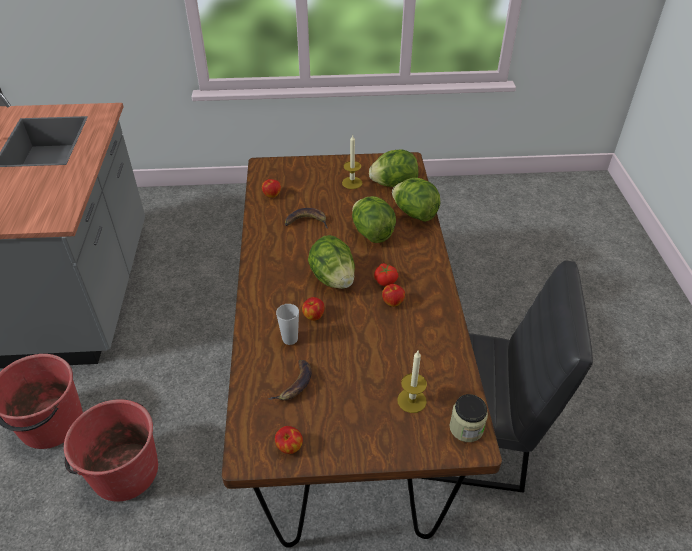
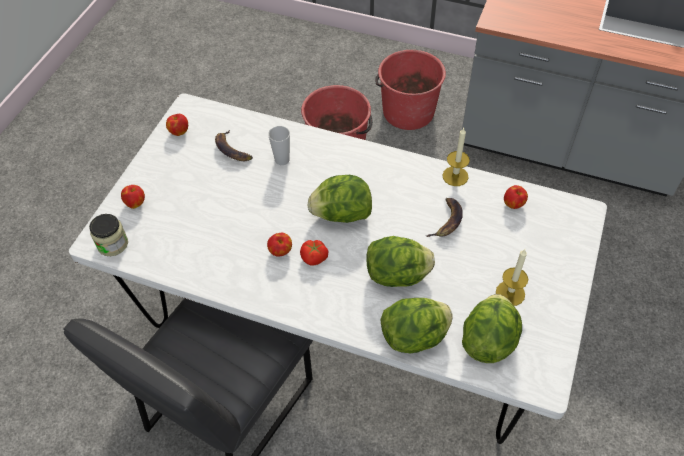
camera: 115 degrees right, 10 degrees up
(313, 316) = (299, 183): apple -> apple (135, 203)
(344, 385) = (346, 325): brown dining table -> white dining table
(411, 400) = (163, 218): candle -> candle (455, 176)

